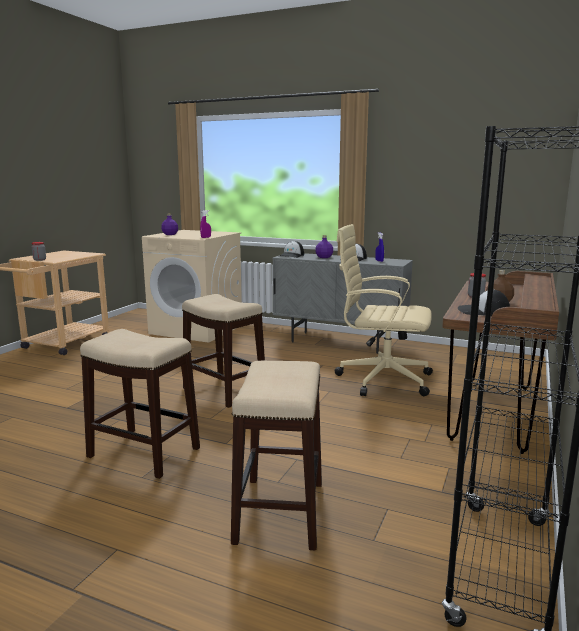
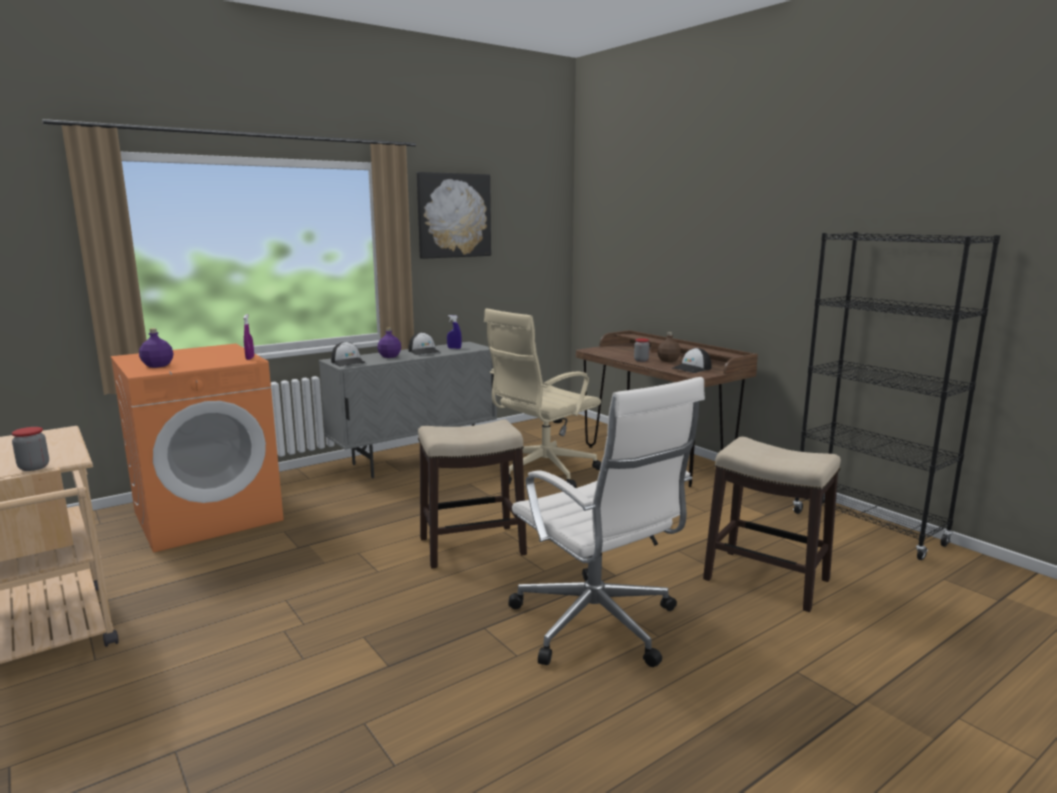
camera: 60 degrees left, 0 degrees up
(143, 452) = (597, 625): stool -> white office chair
(197, 329) = (209, 516): beige washing machine -> orange washing machine
(420, 149) = (454, 215): none -> picture

